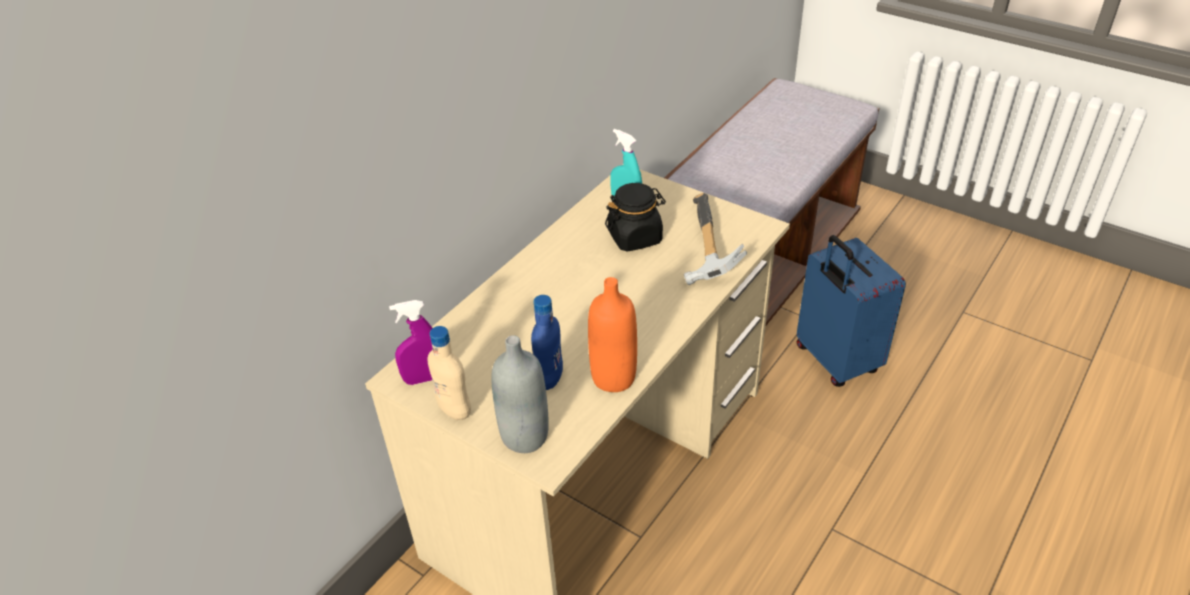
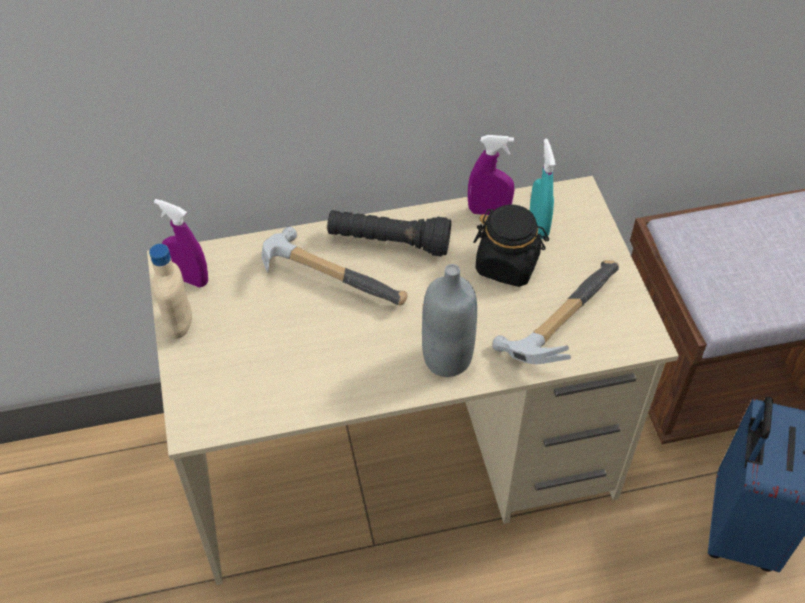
camera: 40 degrees right, 10 degrees up
(525, 436) = (201, 390): grey bottle -> grey bottle (447, 358)
(528, 311) = (331, 275): none -> hammer
(543, 270) = (388, 242): none -> black flashlight
(549, 378) = (277, 352): blue bottle -> none
(585, 216) = (488, 211): none -> purple spray bottle
(613, 377) = (326, 392): orange bottle -> none

